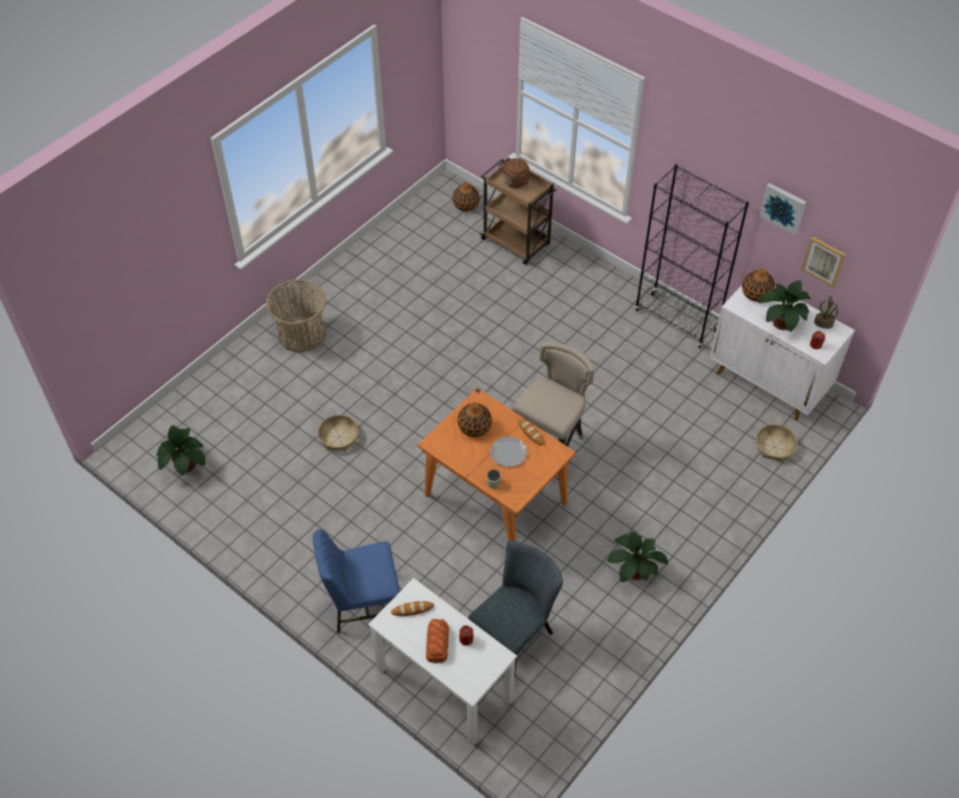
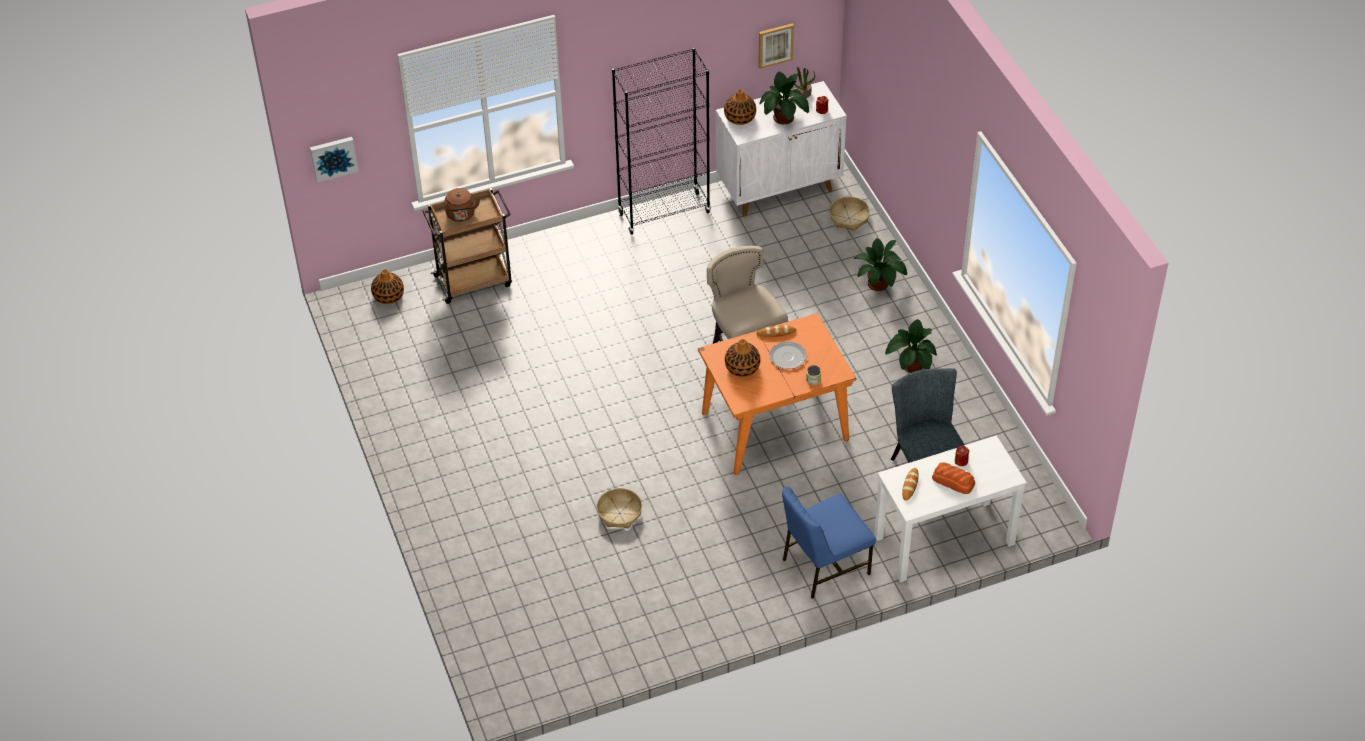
camera: 60 degrees left, 5 degrees down
(185, 465) = (565, 651): potted plant -> potted plant (879, 284)
(301, 334) = (460, 494): basket -> none
(362, 602) = (824, 566): blue chair -> blue chair turned 45 degrees clockwise
(783, 207) = (725, 28): picture -> picture (333, 158)

